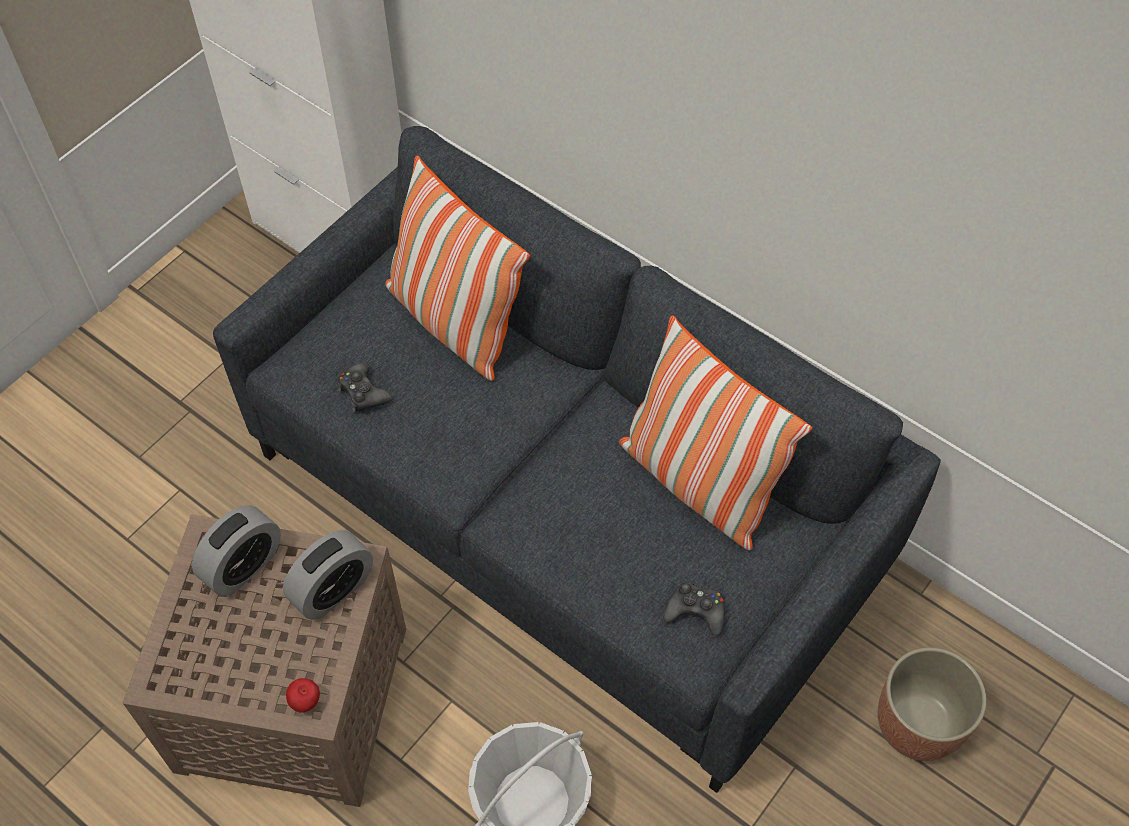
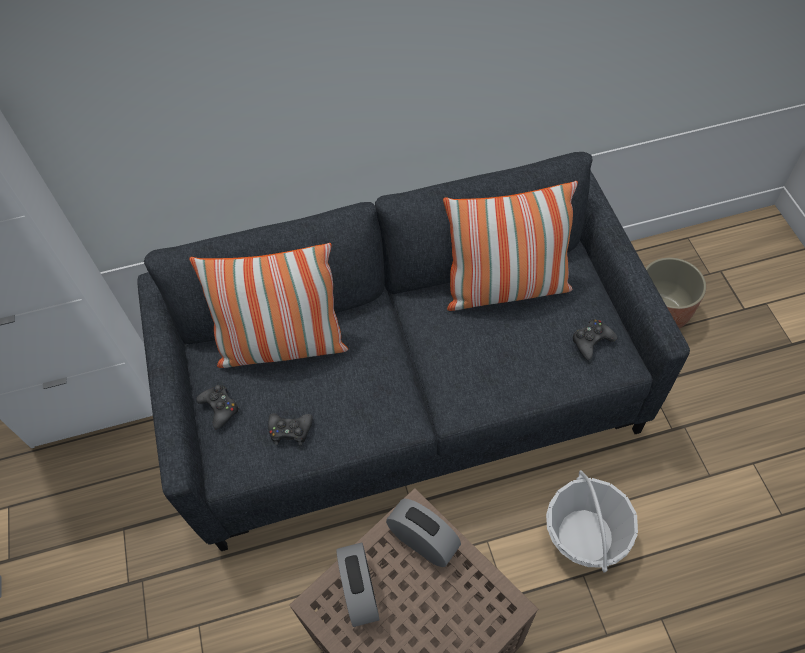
camera: 50 degrees left, 0 degrees up
(306, 702) = (498, 610): apple -> none
(333, 590) = (423, 541): alarm clock -> alarm clock turned 45 degrees counterclockwise
(343, 318) = (220, 408): none -> black game controller

